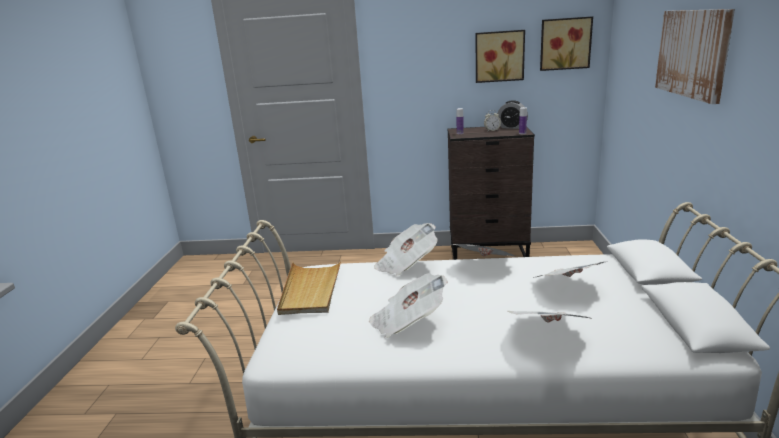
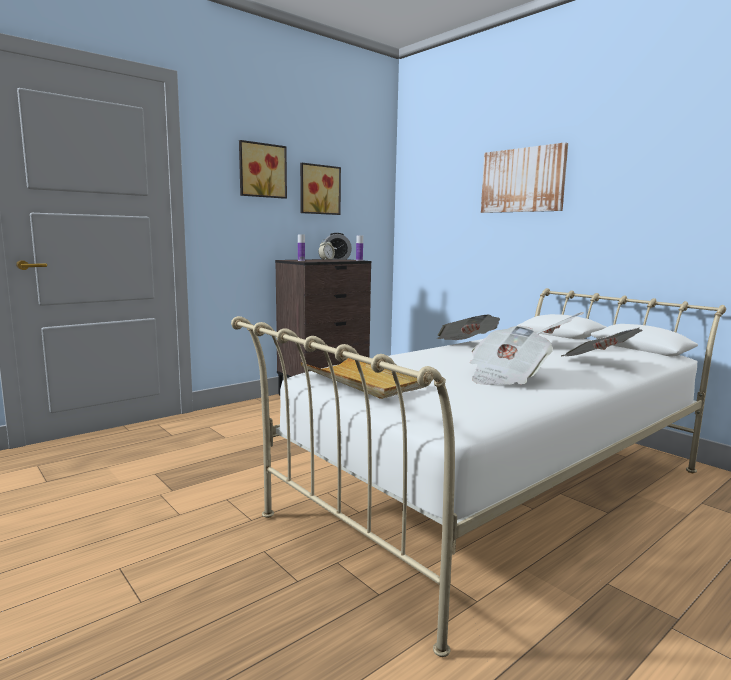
camera: 45 degrees left, 10 degrees down
(406, 264) = (405, 353): newspaper -> none
(565, 43) = (367, 186): picture -> picture (261, 170)

